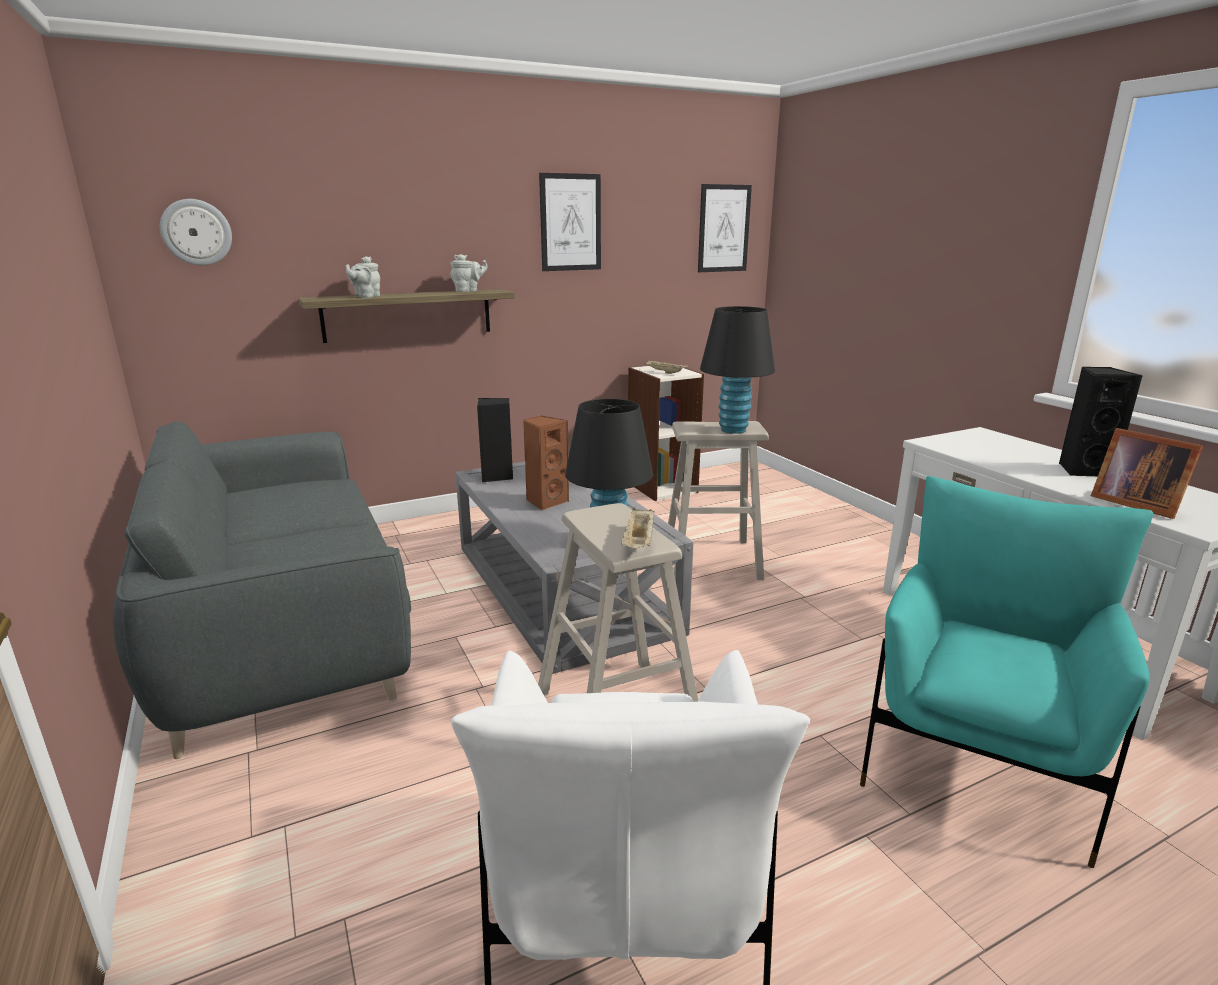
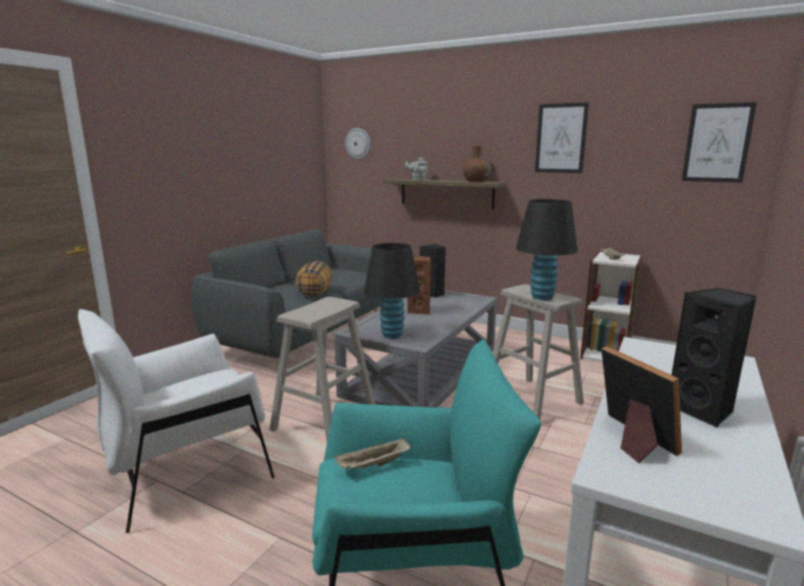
camera: 55 degrees right, 5 degrees down
(344, 538) = (314, 293): none -> pillow
(468, 291) = (475, 181): grey teapot -> brown vase
(639, 542) = (306, 314): beige tray -> beige tray (373, 465)
(1133, 503) = (632, 439): picture frame -> picture frame turned 135 degrees clockwise

